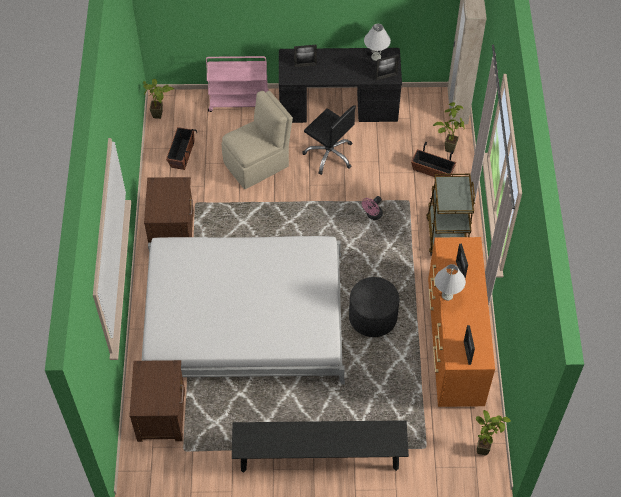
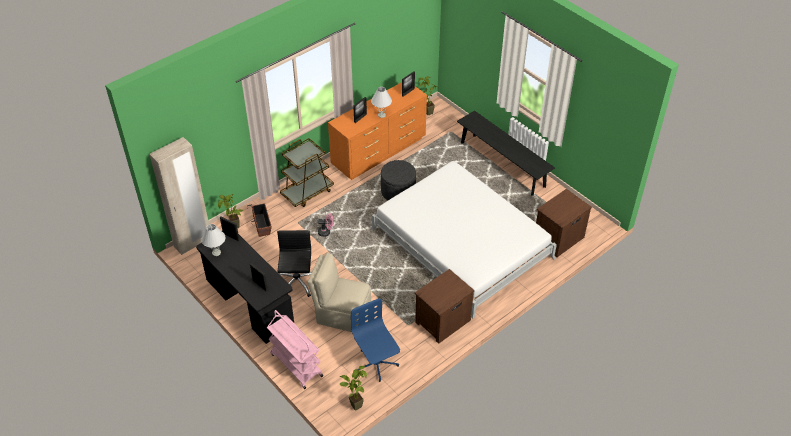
camera: 130 degrees left, 10 degrees down
(182, 154) = (376, 363): planter -> blue office chair

